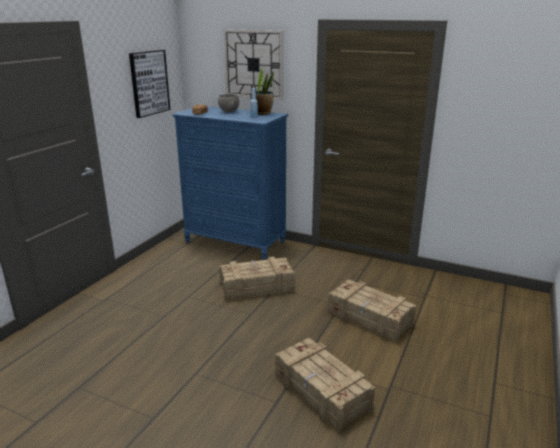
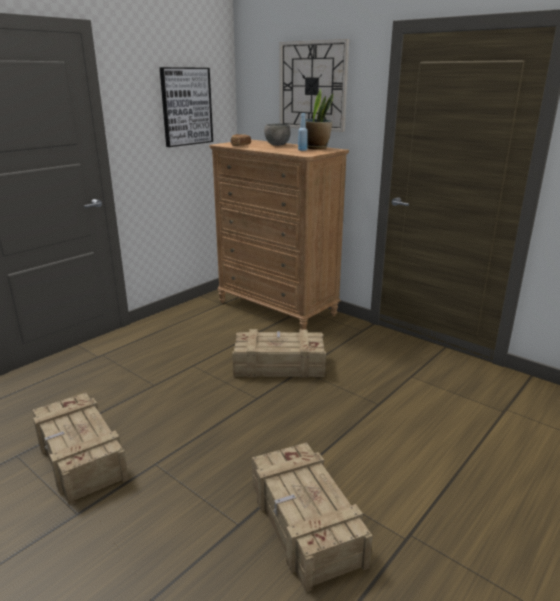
camera: 15 degrees right, 0 degrees up
(235, 242) = (277, 308): blue dresser -> brown dresser
(369, 319) = (412, 430): crate -> crate (80, 458)

